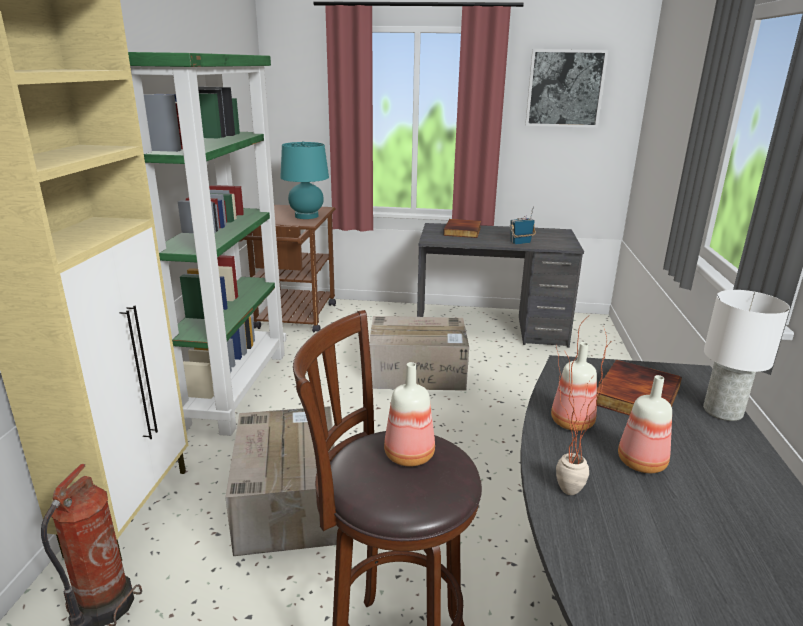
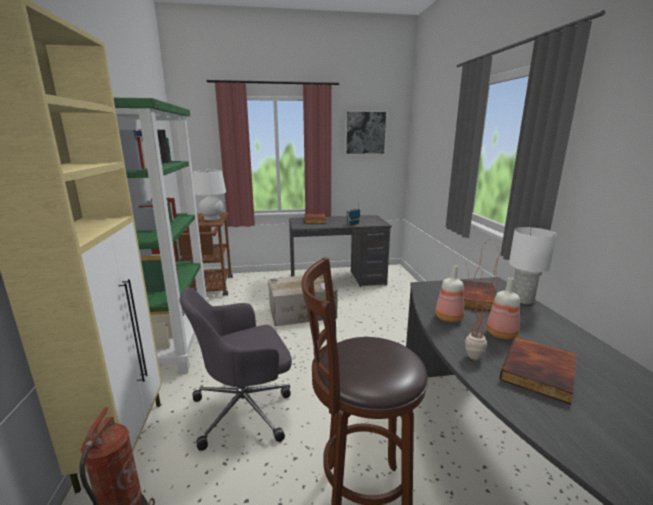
camera: 15 degrees left, 5 degrees down
(288, 499) = (245, 409): cardboard box -> grey office chair
(306, 216) = (212, 218): turquoise table lamp -> white table lamp
(408, 454) = (372, 351): bottle -> none
(661, 534) = (540, 372): none -> book

